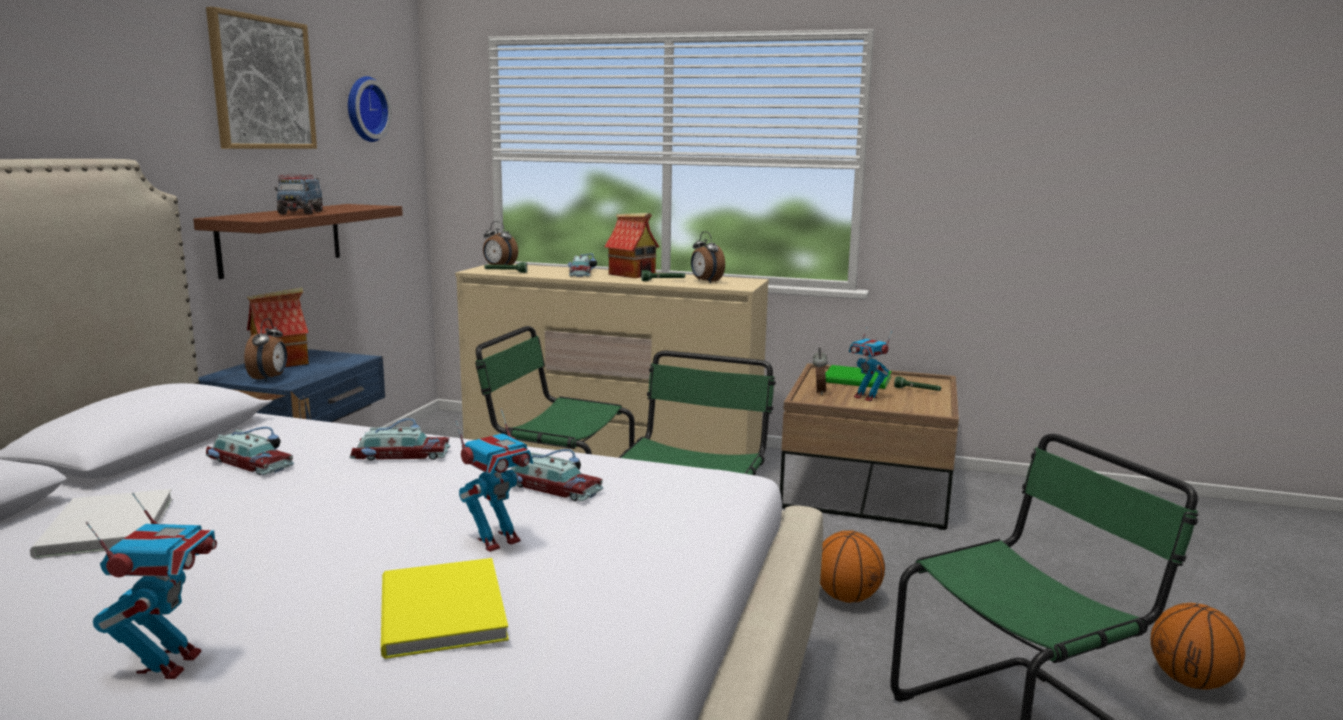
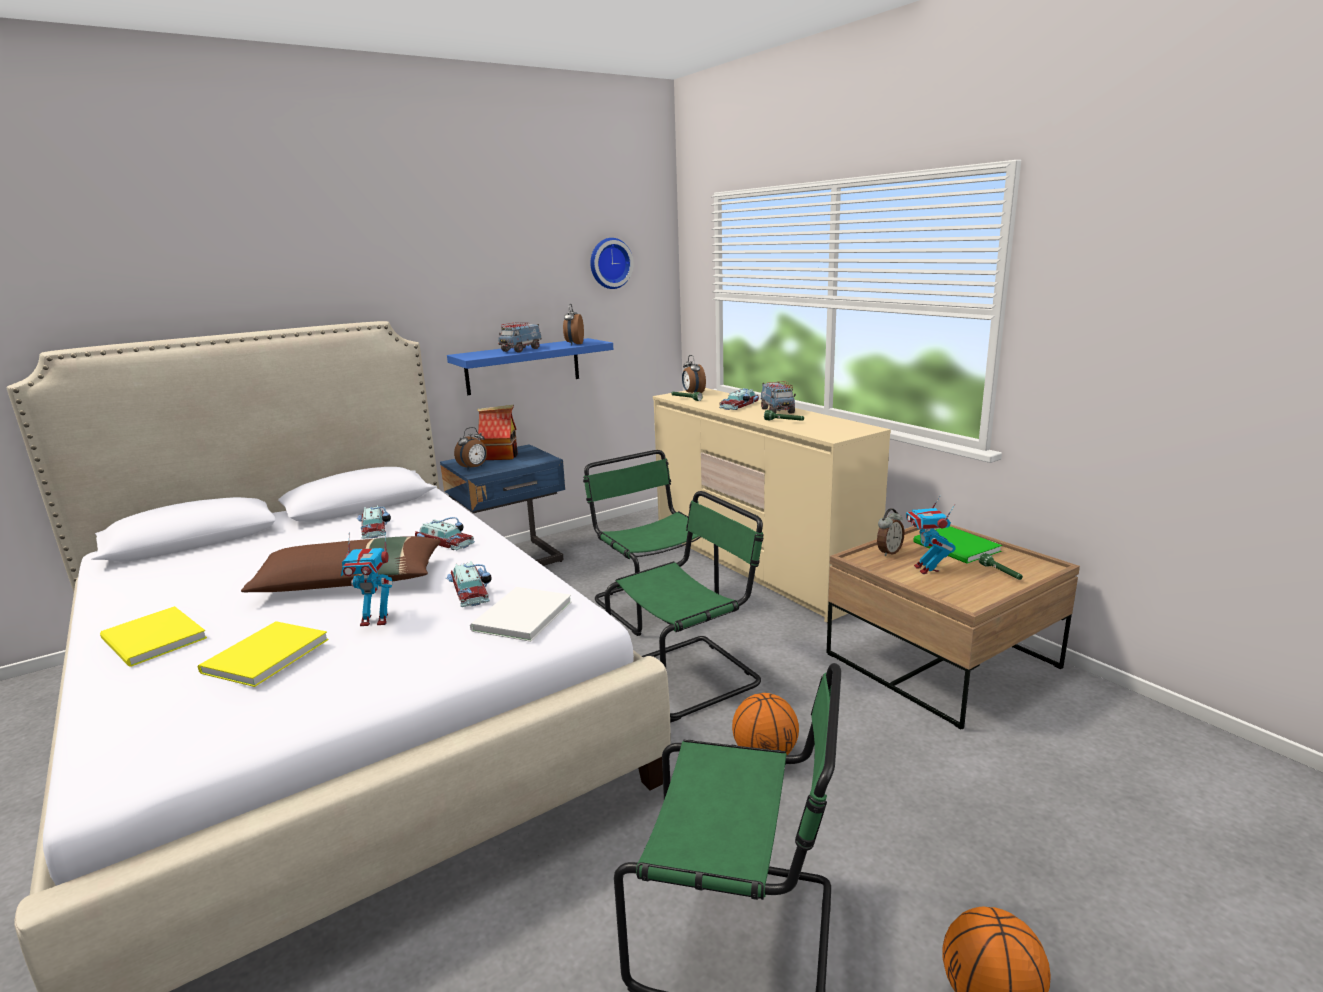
camera: 40 degrees right, 5 degrees up
(102, 529) = (258, 554): white book -> white book (519, 617)
(169, 664) = (152, 640): toy robot -> yellow book
(262, 83) = (508, 255): picture -> none
(281, 238) = (523, 366): brown shelf -> blue shelf
(360, 518) = (350, 581): none -> brown pillow
(633, 274) = (777, 411): toy house -> toy truck
(705, 282) = (819, 426): alarm clock -> alarm clock (574, 344)

